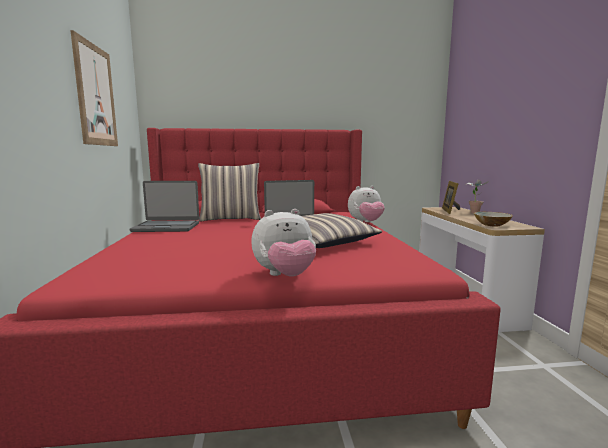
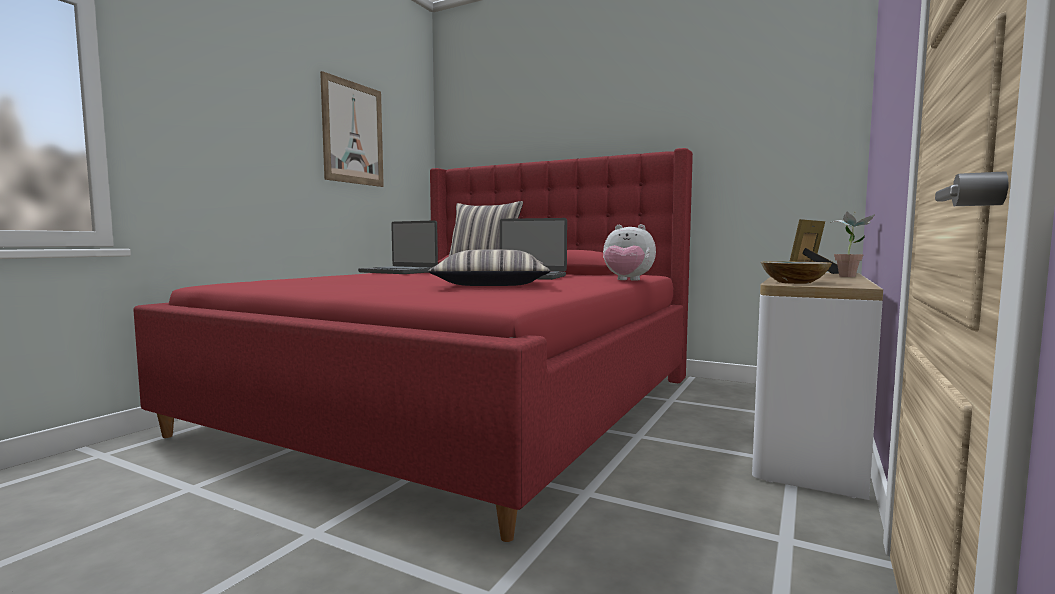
camera: 35 degrees right, 5 degrees down
(285, 276) = (348, 293): plush toy -> none

